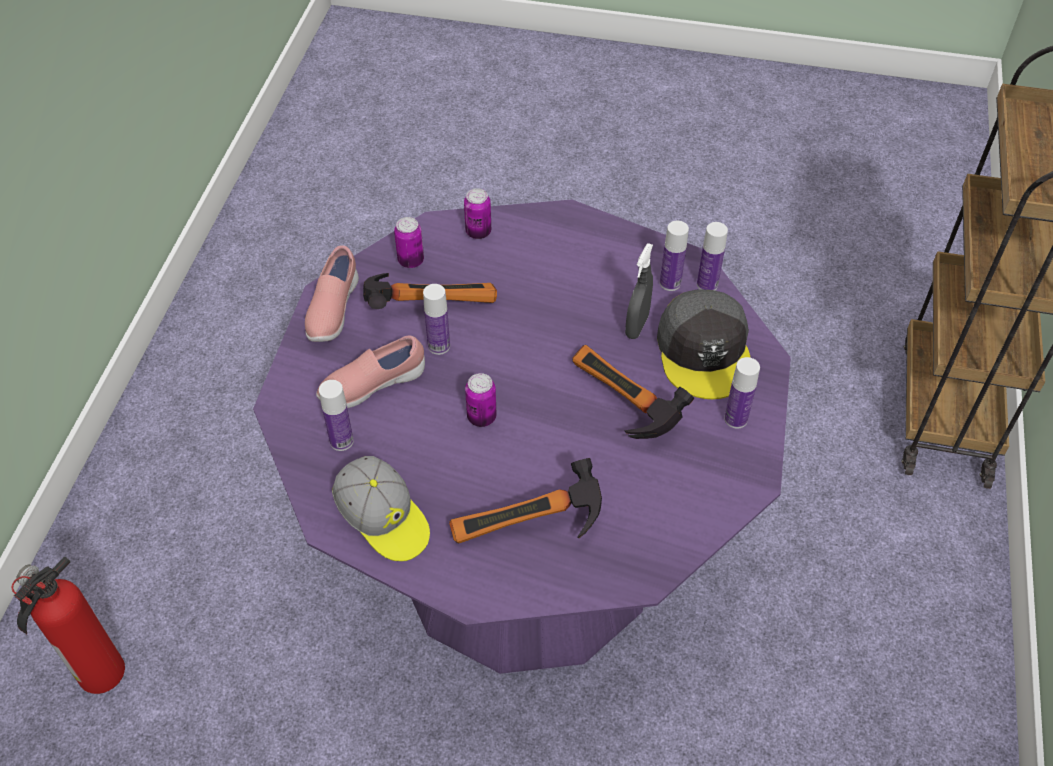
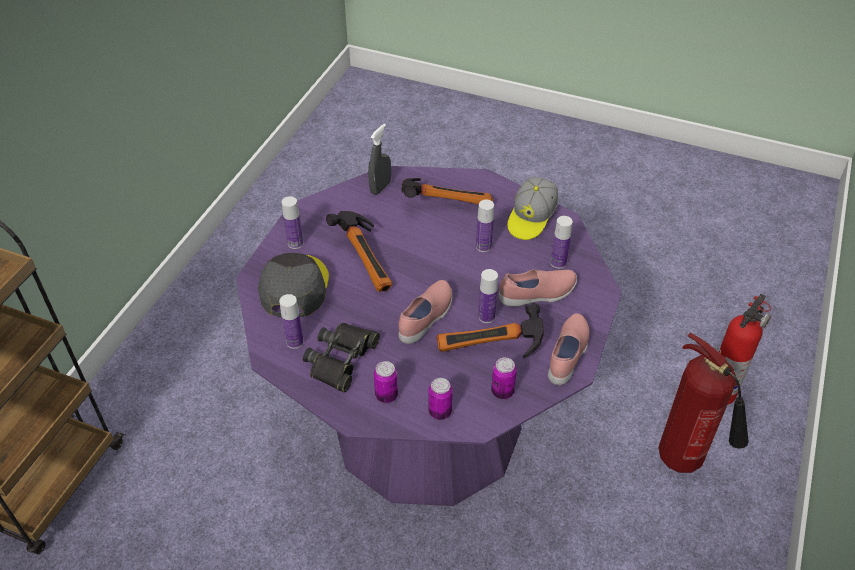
camera: 170 degrees left, 5 degrees down
(180, 556) = (685, 462): none -> fire extinguisher
(383, 520) = (531, 218): cap -> cap turned 120 degrees counterclockwise
(481, 417) = (462, 265): can -> can (386, 395)
(516, 333) = (426, 319): none -> pink shoe
(606, 271) = (341, 359): none -> black binoculars
(637, 326) = (335, 312): grey spray bottle -> grey spray bottle (380, 187)
(707, 284) = (266, 337): bottle -> bottle (483, 246)

